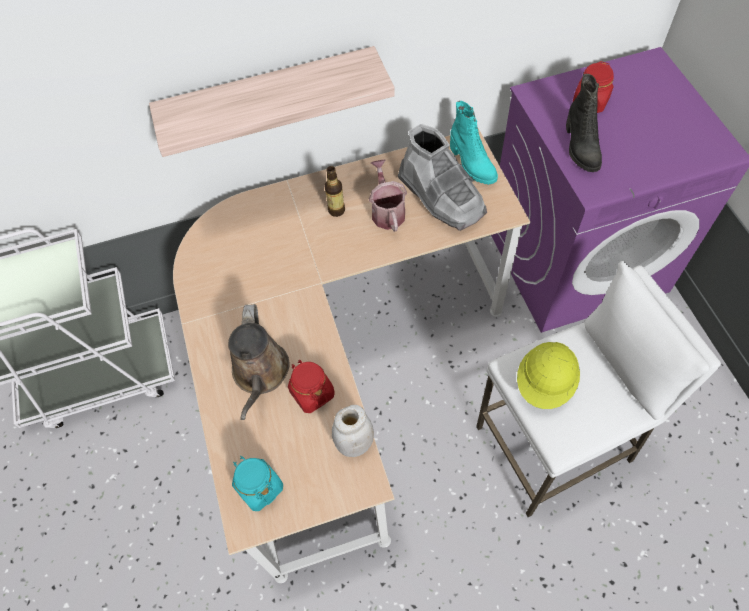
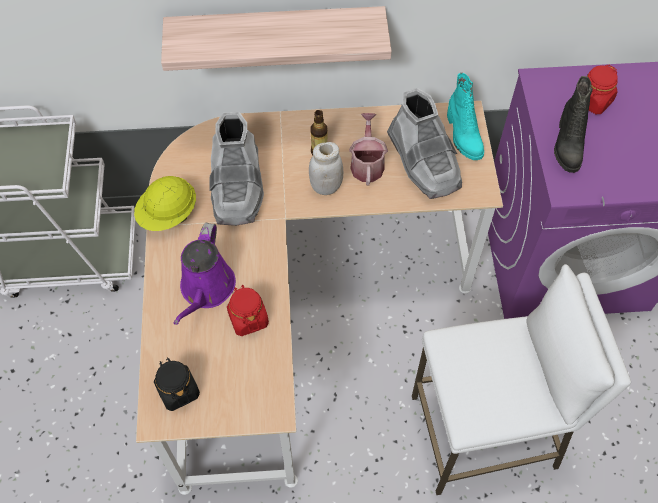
camera: 10 degrees right, 0 degrees up
(259, 487) = (178, 390): turquoise jar -> black jar
(260, 374) = (206, 289): brown watering can -> purple watering can
(264, 263) = (237, 187): none -> grey boot
(354, 443) = (274, 373): white jar -> white jar (326, 186)
(545, 383) = (470, 364): yellow hard hat -> yellow hard hat (168, 214)

